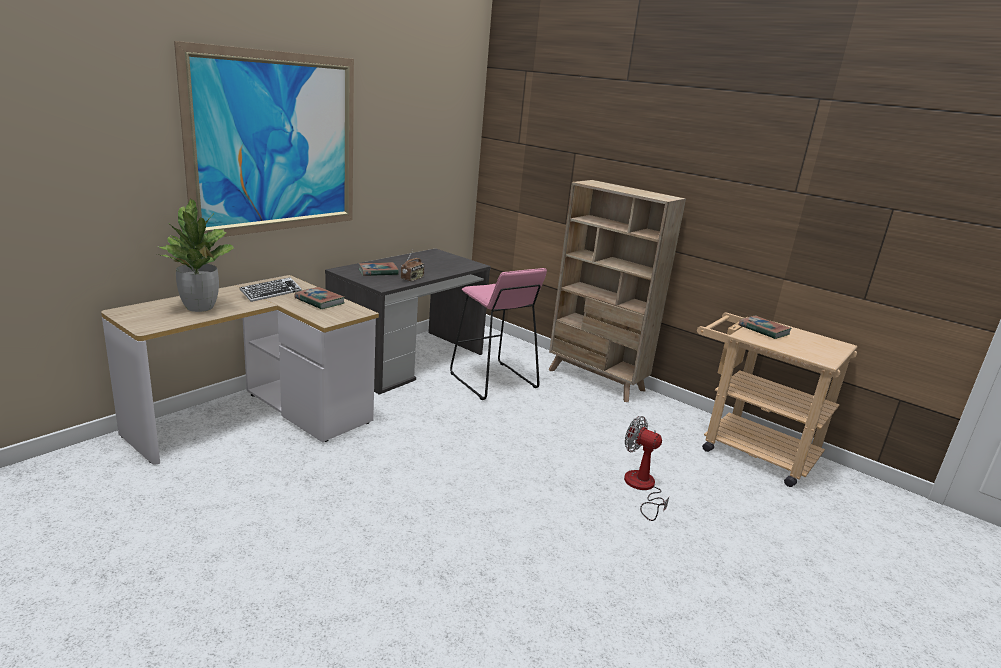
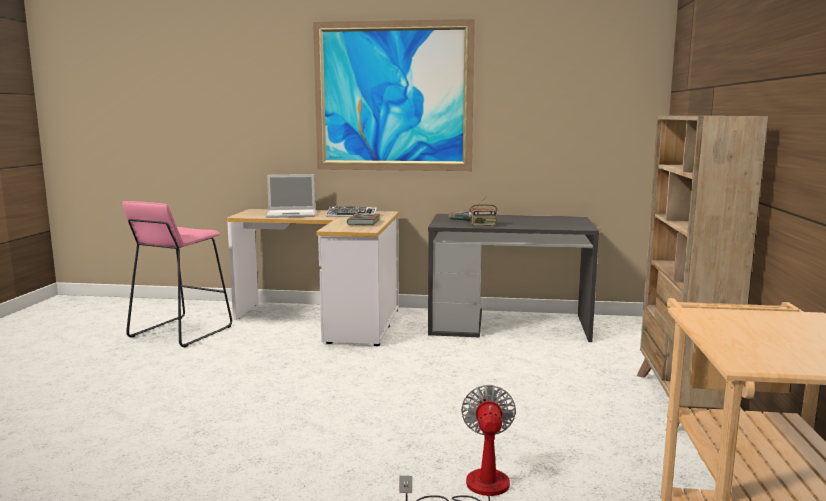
camera: 60 degrees right, 10 degrees down
(200, 307) = (292, 214): potted plant -> laptop
(492, 381) = (548, 361): pink stool -> pink stool (180, 332)
(763, 330) = (757, 317): book -> none

